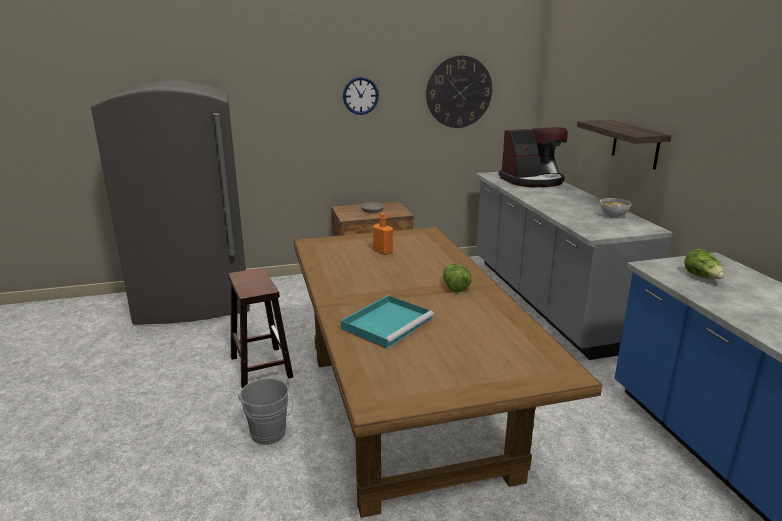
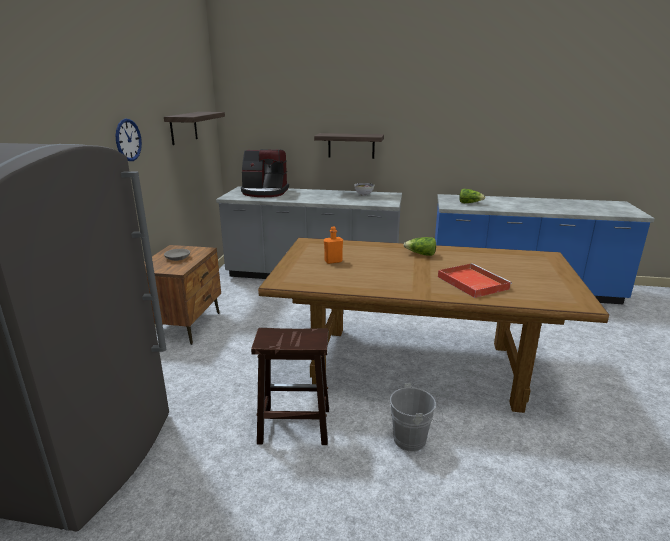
camera: 65 degrees left, 0 degrees up
(388, 323) = (471, 282): turquoise tray -> red tray
(459, 92) = (183, 128): wall clock -> shelf
(532, 180) = (264, 192): coffee machine -> coffee machine turned 90 degrees clockwise

